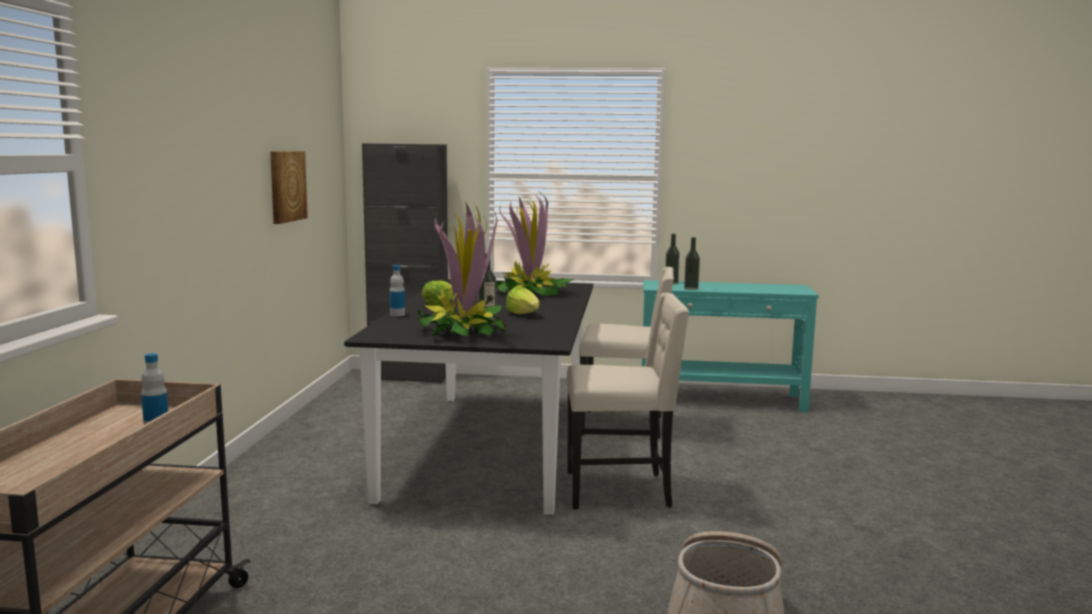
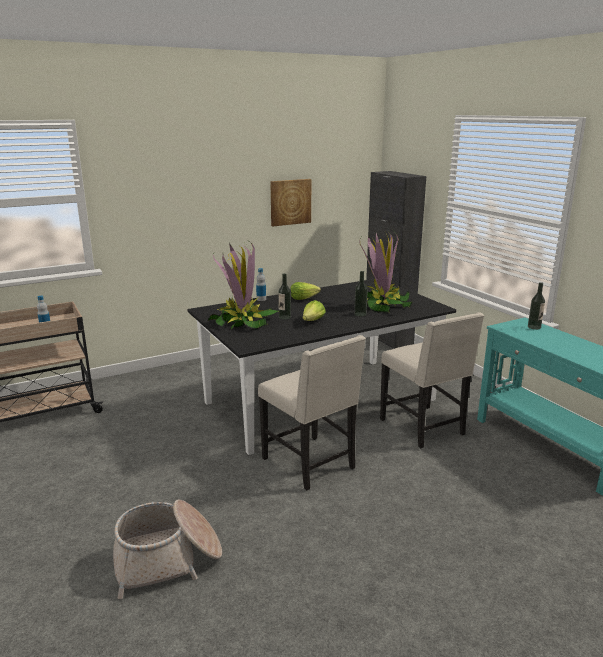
camera: 55 degrees right, 10 degrees up
(691, 288) = (528, 337): bottle -> bottle (360, 314)

